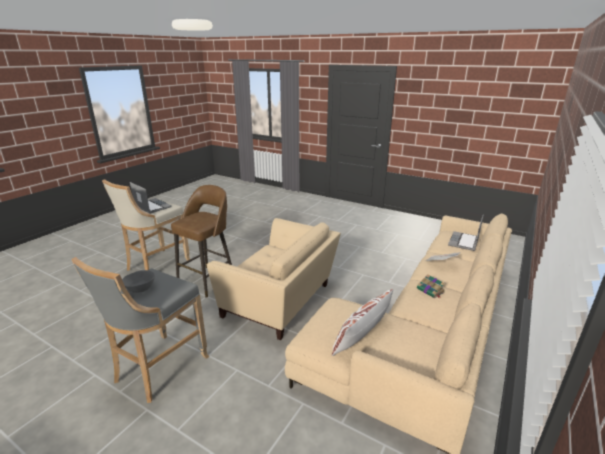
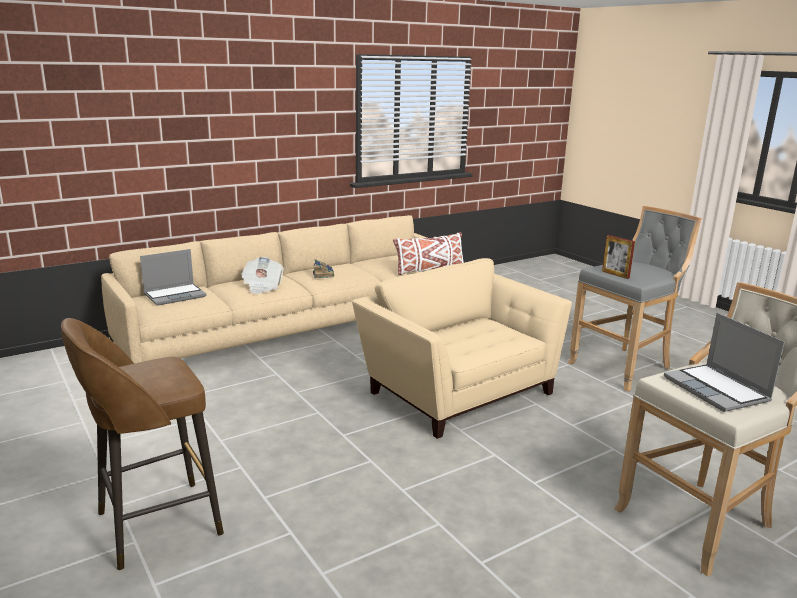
camera: 155 degrees left, 5 degrees down
(141, 288) = (642, 274): grey bowl -> none
(167, 280) = (615, 274): none -> picture frame
(208, 280) = (570, 451): brown stool -> brown stool (154, 525)

